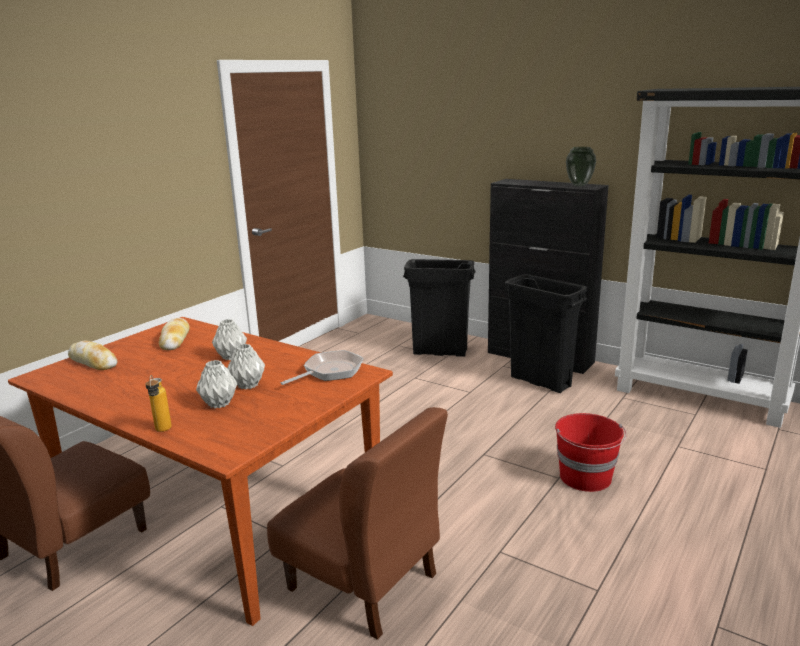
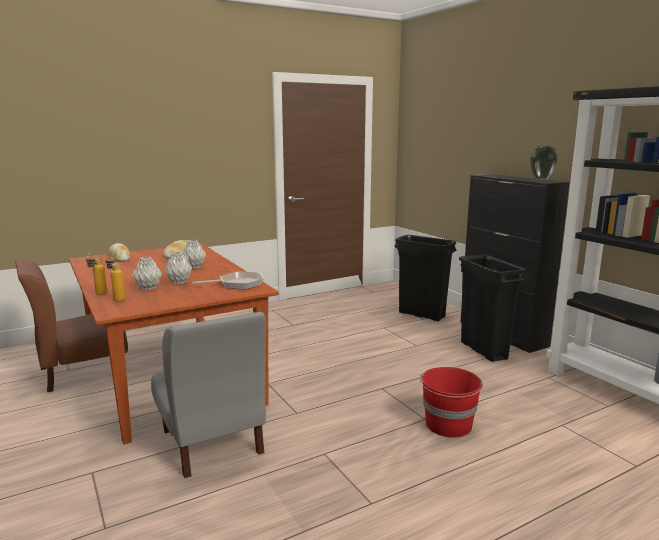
camera: 25 degrees right, 5 degrees down
(202, 432) = (117, 299): none -> bottle
(363, 582) = (212, 442): brown chair -> grey chair

